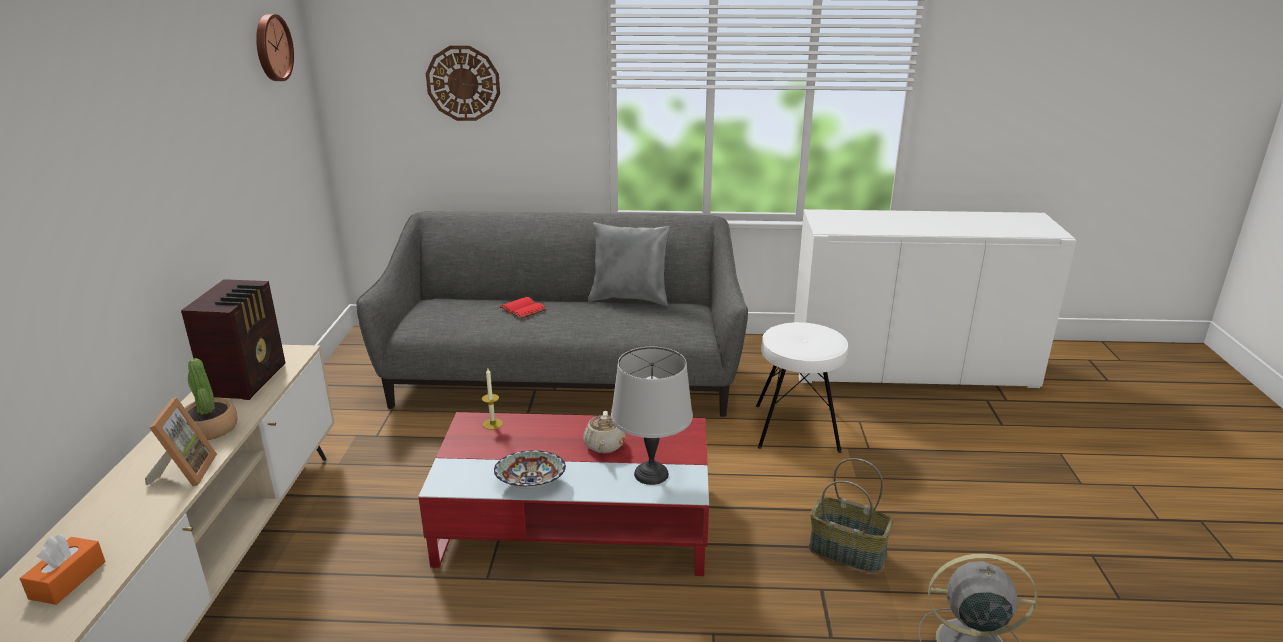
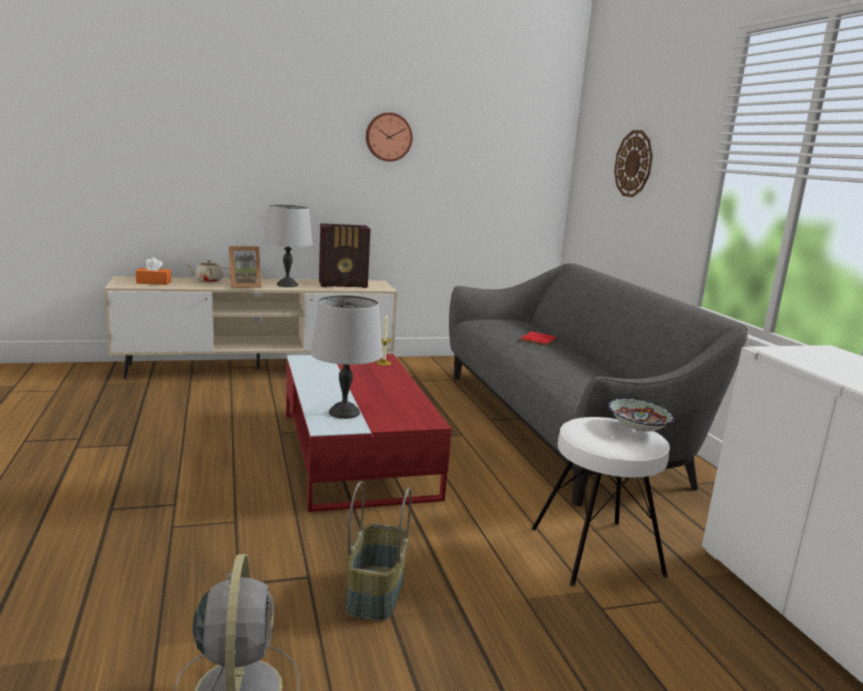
camera: 70 degrees right, 10 degrees down
(210, 429) = (287, 285): potted plant -> grey table lamp
(271, 48) = (520, 119): wall clock -> wall clock (388, 137)
(531, 483) = (313, 379): bowl -> bowl (638, 429)
(604, 446) = (376, 395): beige teapot -> beige teapot (208, 281)
(630, 298) = (616, 371): grey pillow -> none

